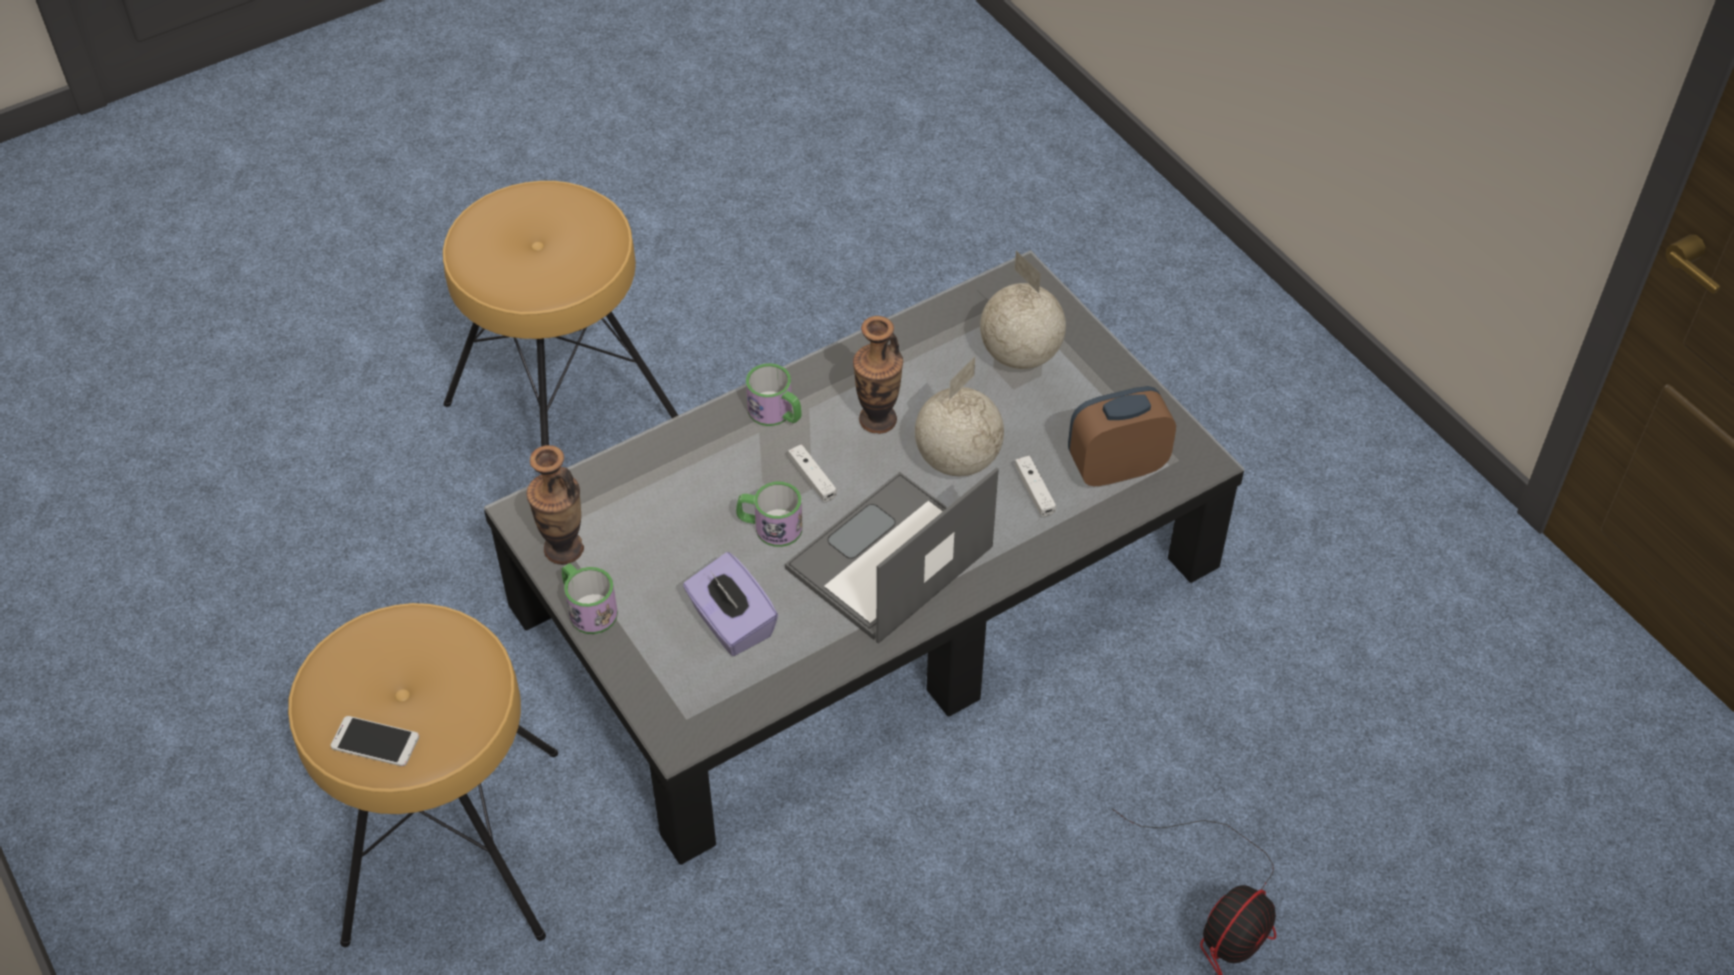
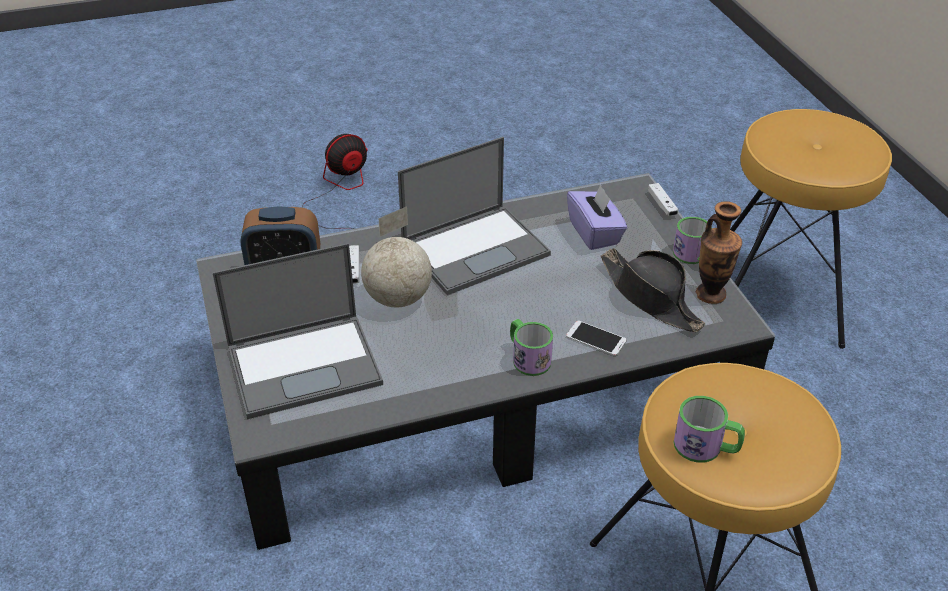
camera: 165 degrees left, 10 degrees down
(375, 742) = (829, 121): phone -> phone (596, 338)
(641, 528) = (651, 297): none -> black hat
(770, 527) = (554, 281): mug -> mug (706, 447)
(812, 478) = (513, 306): white game controller -> white game controller (662, 205)
(877, 420) = (447, 337): vase -> none
(1020, 356) = (306, 364): globe -> laptop

